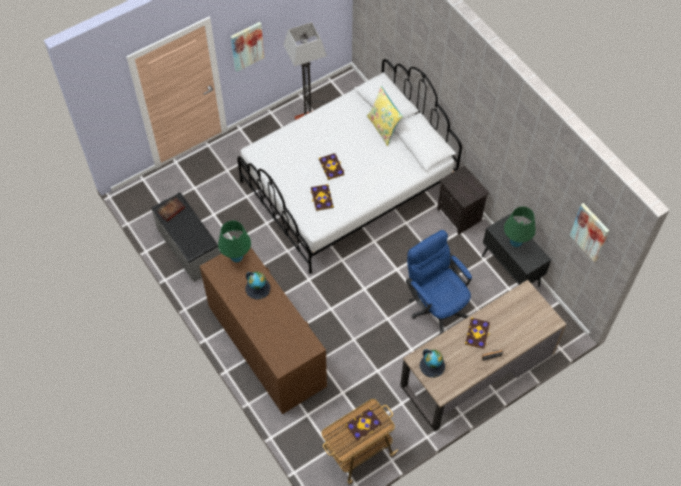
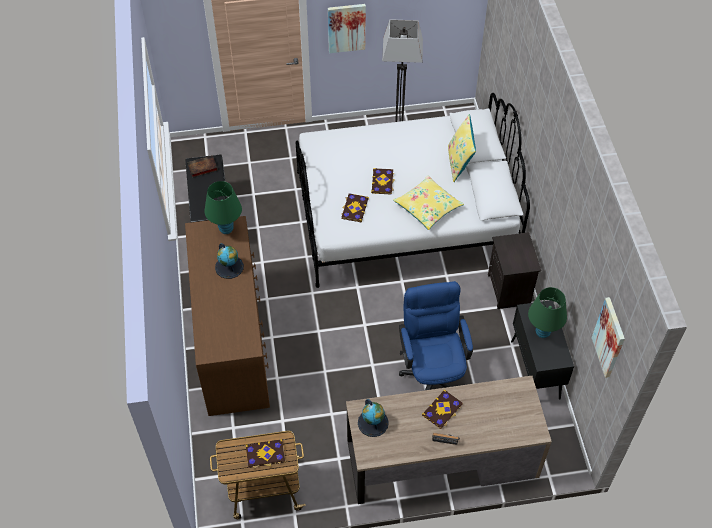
camera: 25 degrees right, 5 degrees down
(378, 174) = (427, 207): none -> yellow pillow

